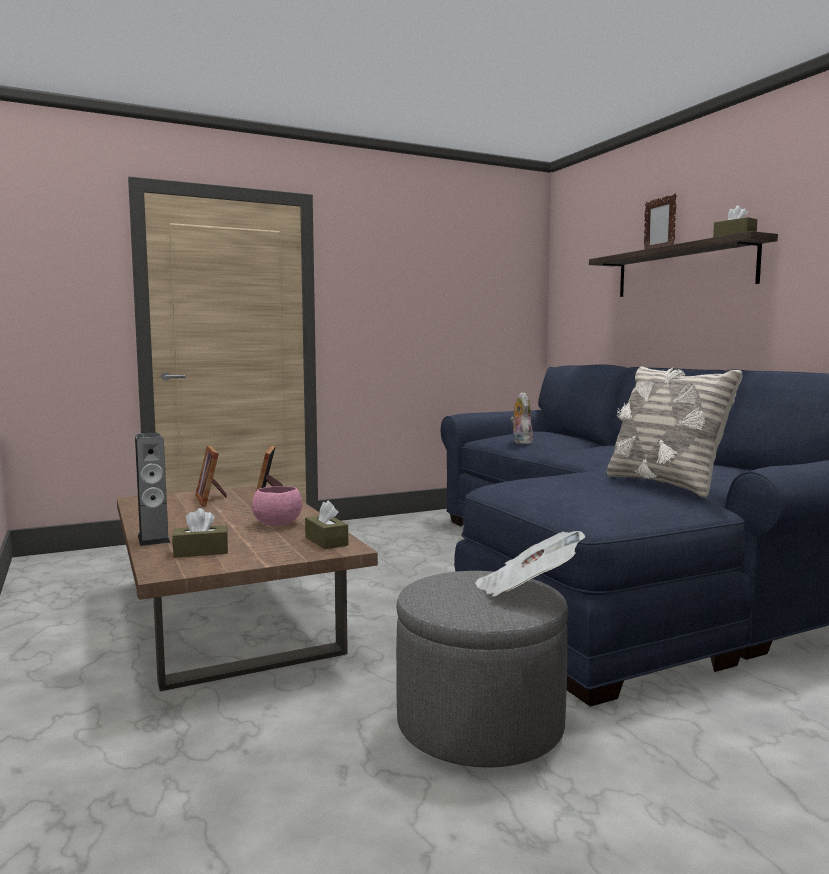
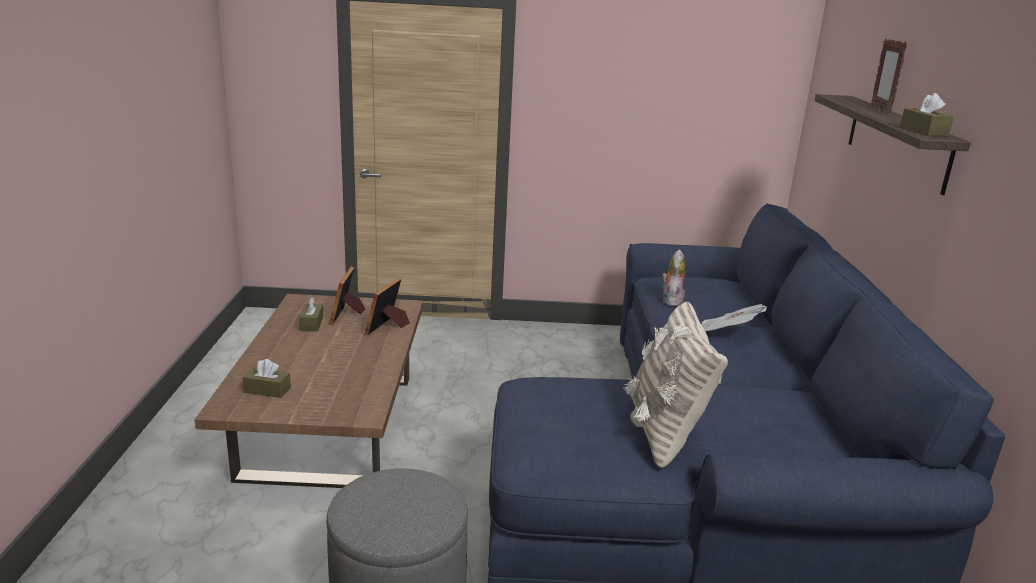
camera: 25 degrees right, 15 degrees up
(153, 539) = (255, 363): speaker -> none
(278, 523) = (356, 366): pink bowl -> none
(326, 541) = (362, 402): brown tissue box -> brown tissue box (311, 324)
(526, 590) = (430, 515): newspaper -> newspaper (728, 333)

